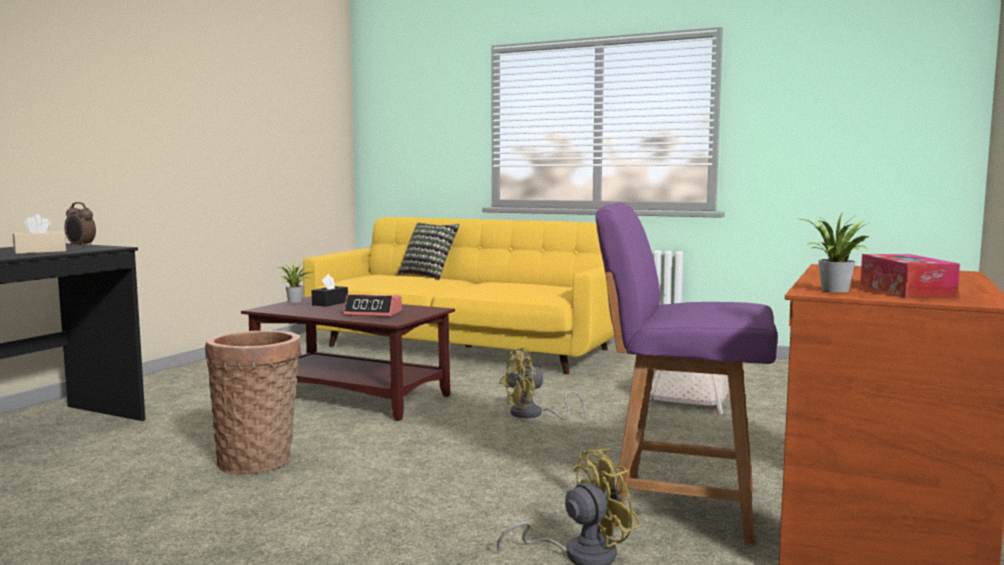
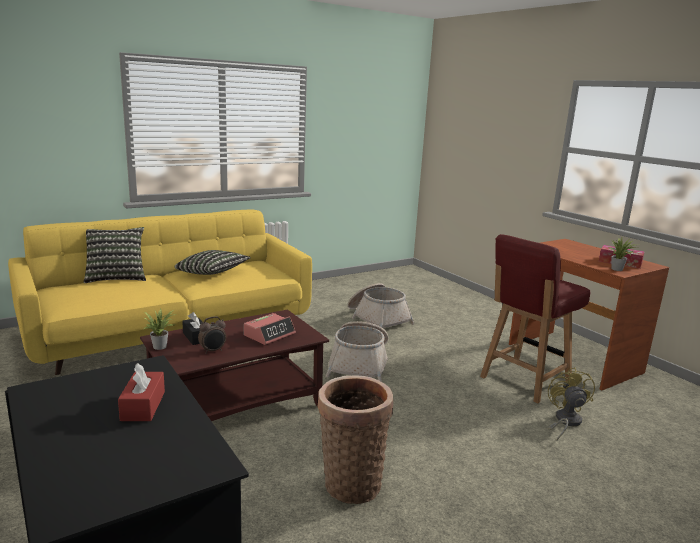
camera: 60 degrees left, 10 degrees up
(40, 251) = (143, 406): beige tissue box -> red tissue box
(80, 246) = (104, 380): alarm clock -> alarm clock (213, 351)
(502, 284) = (212, 273): none -> pillow
(533, 415) = (359, 364): yellow fan -> basket
(680, 506) = (524, 380): purple chair -> red chair

